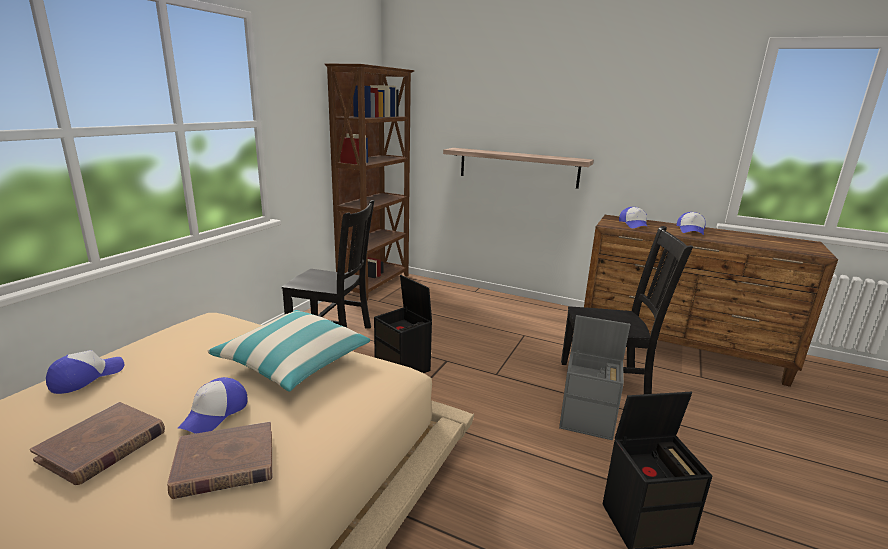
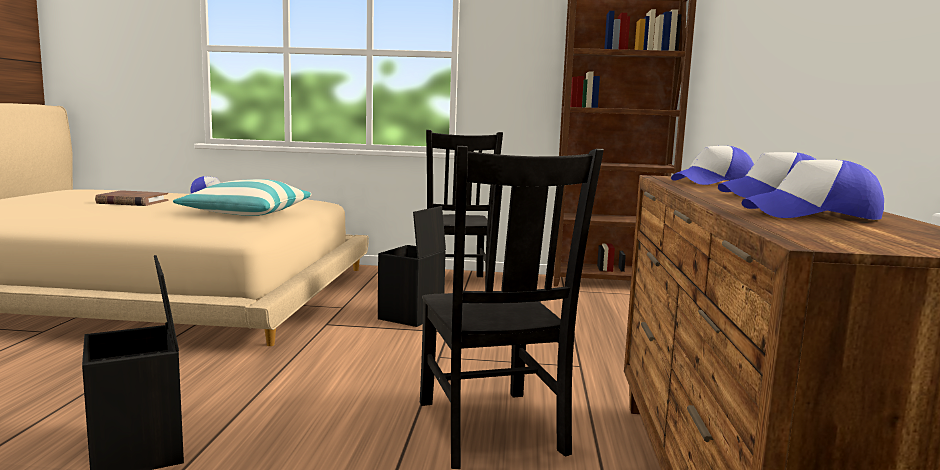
camera: 70 degrees right, 10 degrees down
(215, 413) = (165, 209): cap -> cap (812, 215)
(225, 464) = (106, 213): brown book -> none
(518, 167) = (751, 109): shelf -> none
(588, 421) = (356, 415): grey storage box -> none

